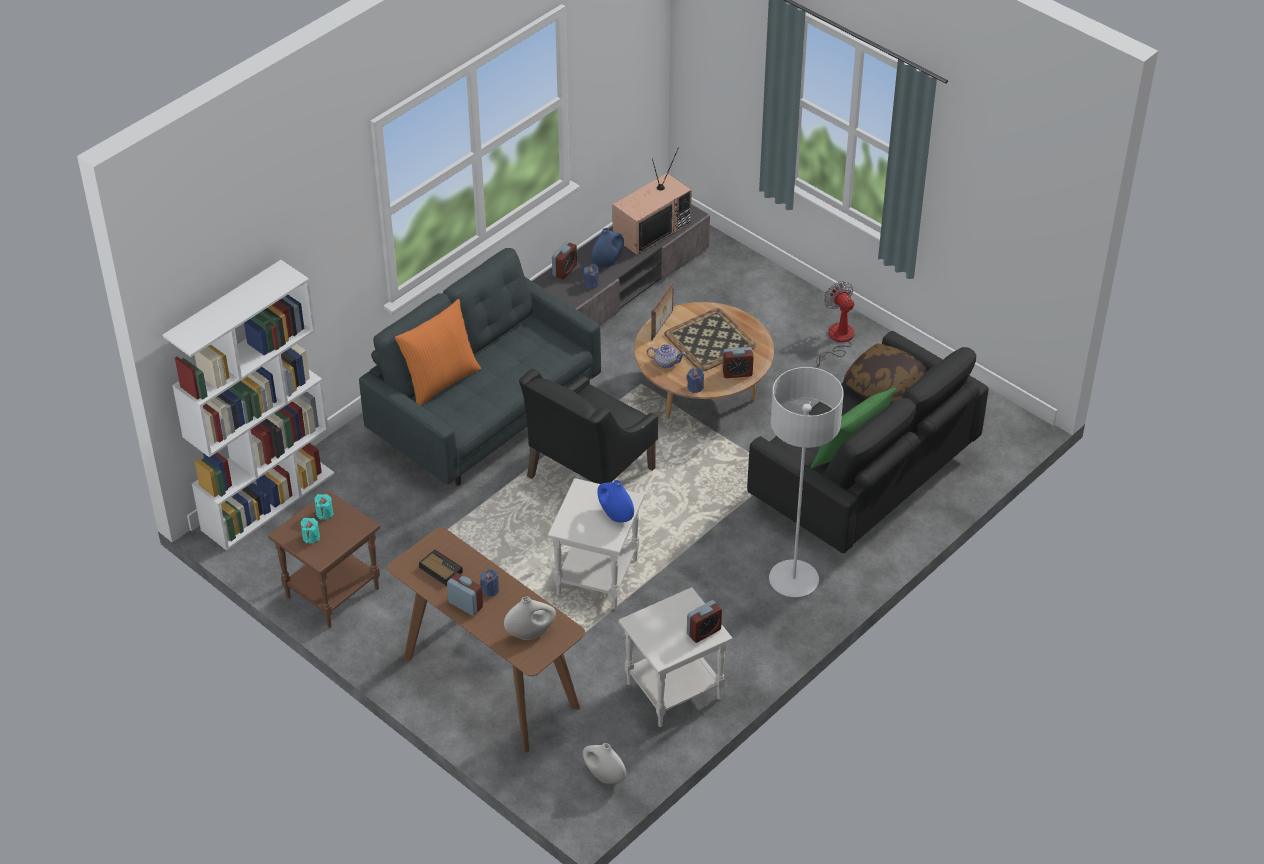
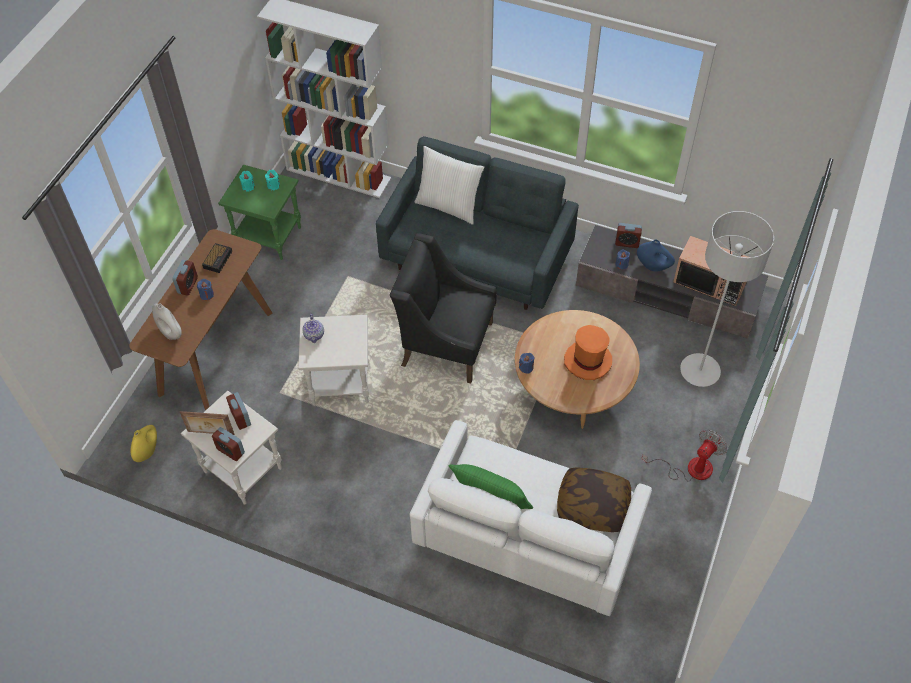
camera: 70 degrees right, 10 degrees up
(333, 594) = (268, 237): brown side table -> green side table
(440, 381) = (448, 206): orange pillow -> white pillow
(604, 776) = (147, 451): white vase -> yellow vase
(615, 515) = (336, 353): blue vase -> none
(663, 325) = (588, 323): picture frame -> picture frame (210, 433)
(665, 362) = (545, 338): teapot -> teapot (314, 334)
(711, 340) = (587, 361): tray -> orange hat
(737, 373) = (558, 391): alarm clock -> alarm clock (241, 418)
(793, 580) = (388, 518): grey floor lamp -> grey floor lamp (700, 371)
(863, 479) = (527, 538): black sofa -> white sofa

